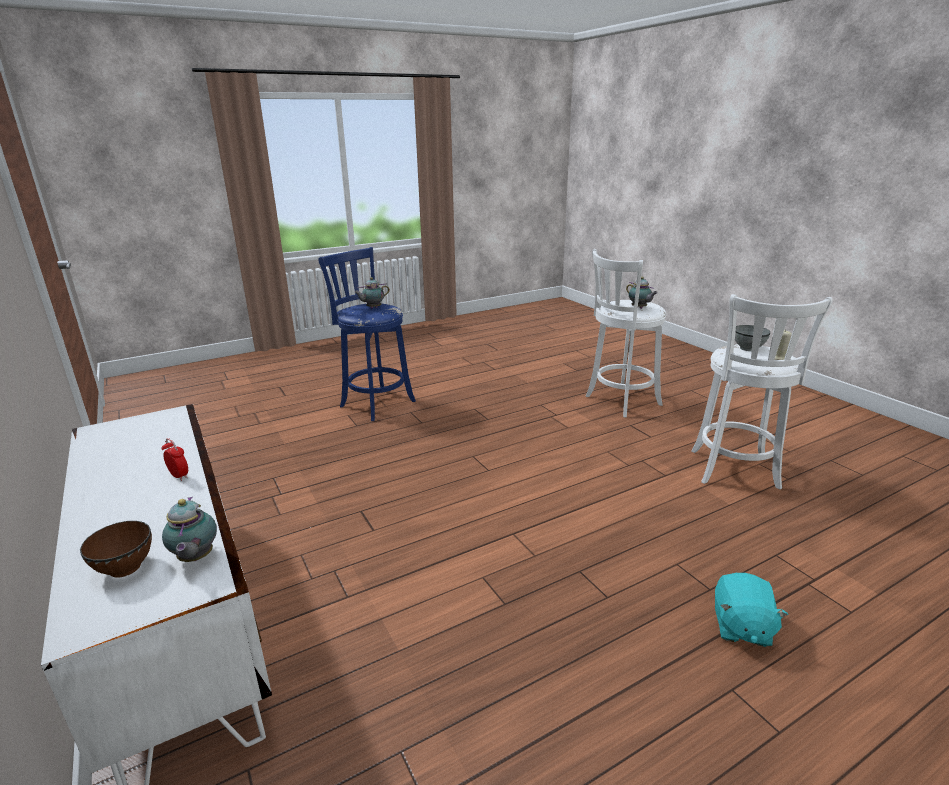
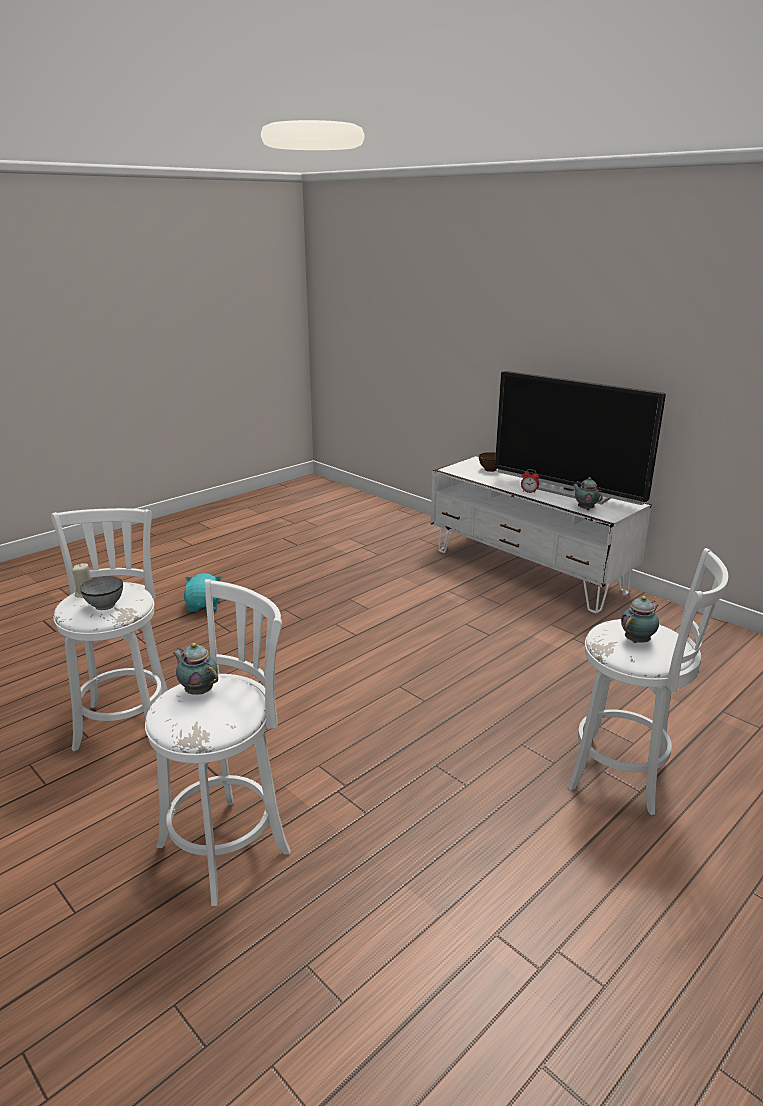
camera: 165 degrees right, 0 degrees up
(121, 468) = (568, 491): none -> television
(195, 558) = (466, 473): teapot -> teapot (585, 508)
(375, 403) = (625, 775): blue stool -> white stool

